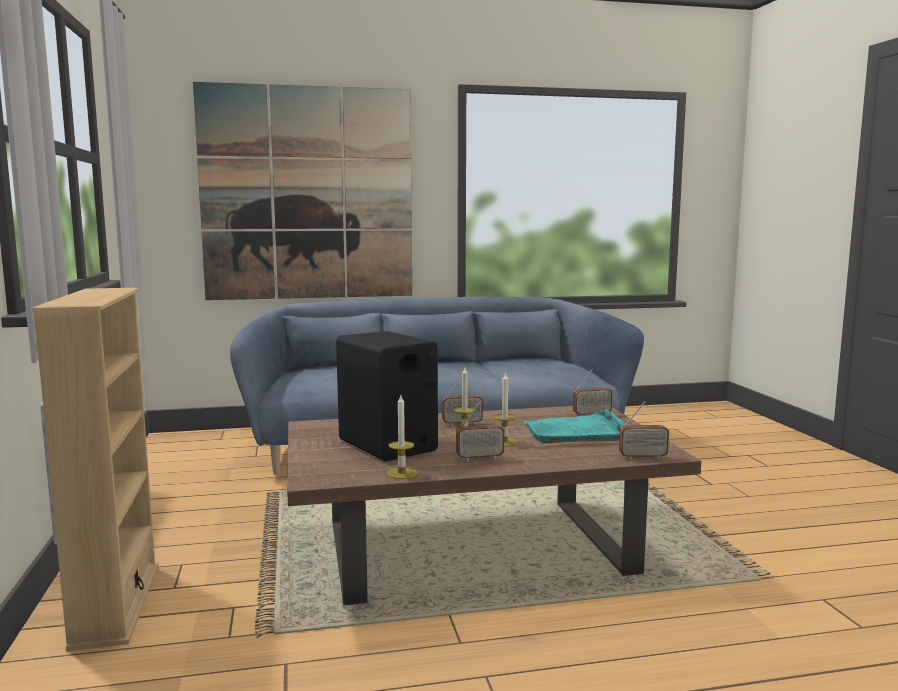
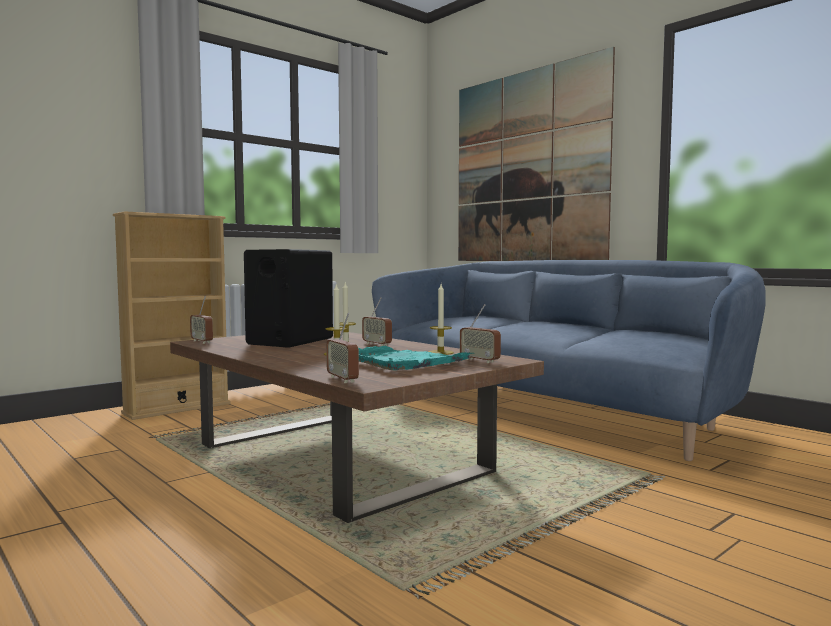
camera: 60 degrees right, 5 degrees down
(401, 473) = (223, 348): candle -> candle (440, 352)
(480, 458) = (281, 354): radio -> radio (202, 342)

